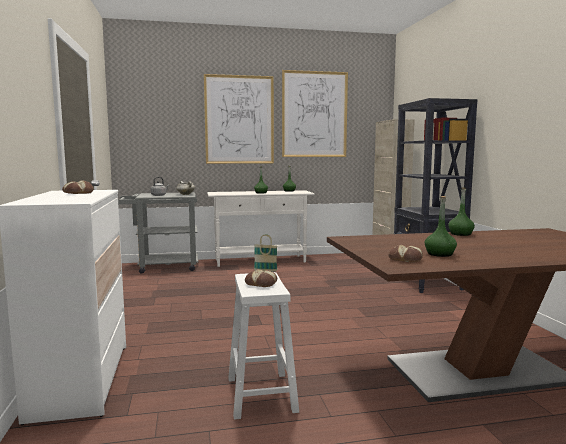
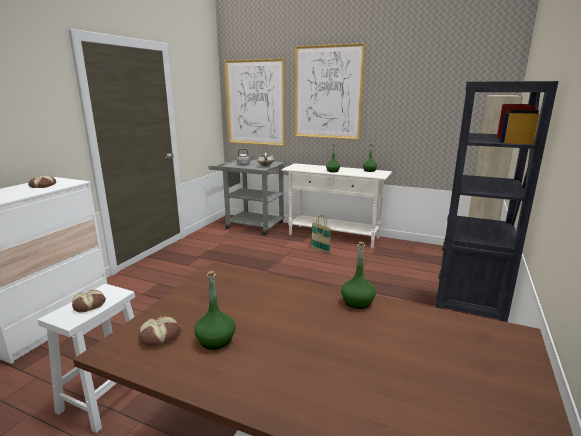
camera: 35 degrees right, 10 degrees up
(314, 114) = (410, 85): picture -> picture (255, 103)

